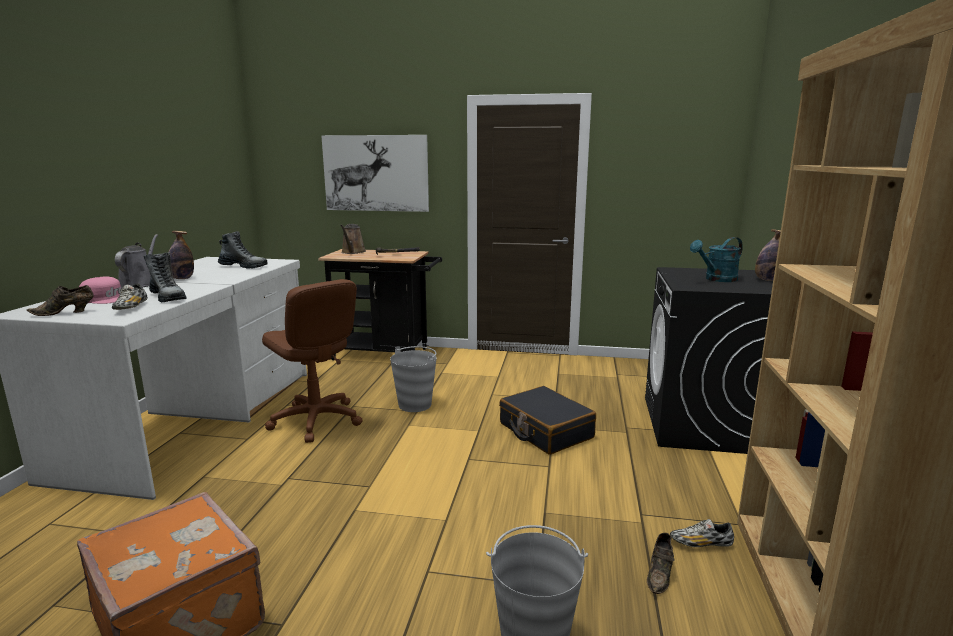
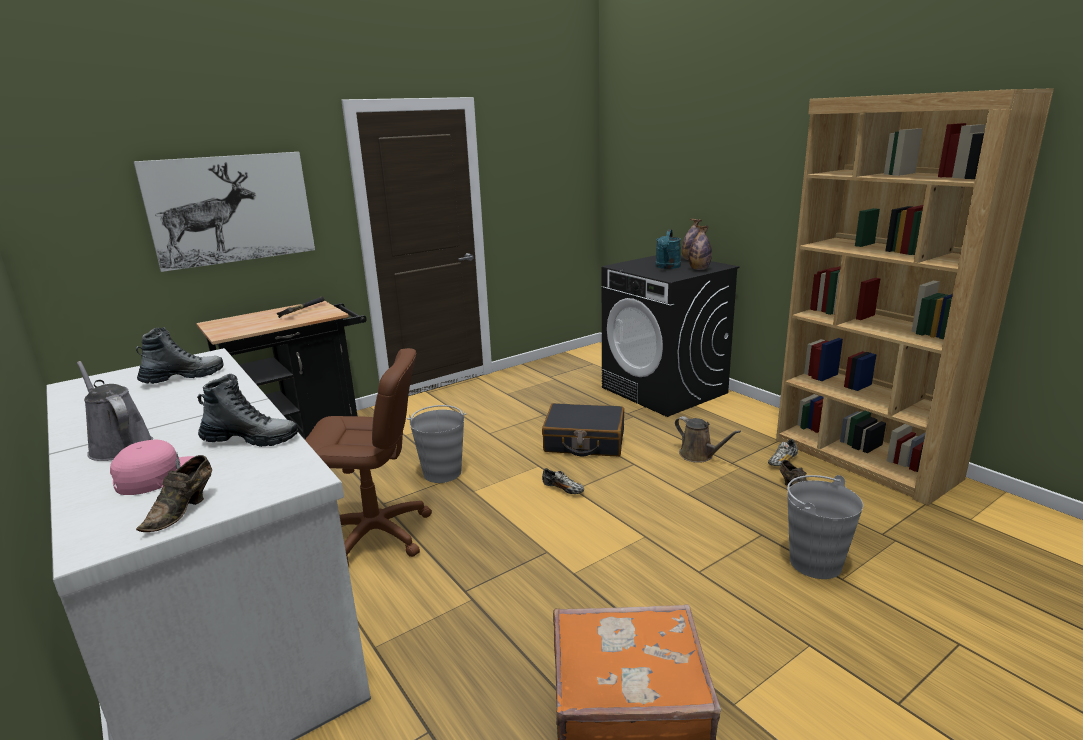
camera: 45 degrees left, 5 degrees up
(131, 308) = (256, 466): shoe -> shoe (563, 489)
(182, 278) = (157, 417): bottle -> bottle (699, 269)
(353, 252) = (233, 323): brown watering can -> brown watering can (699, 455)

